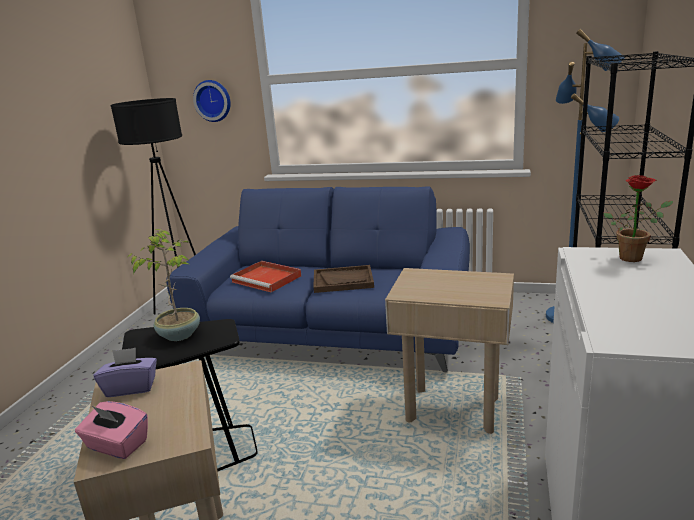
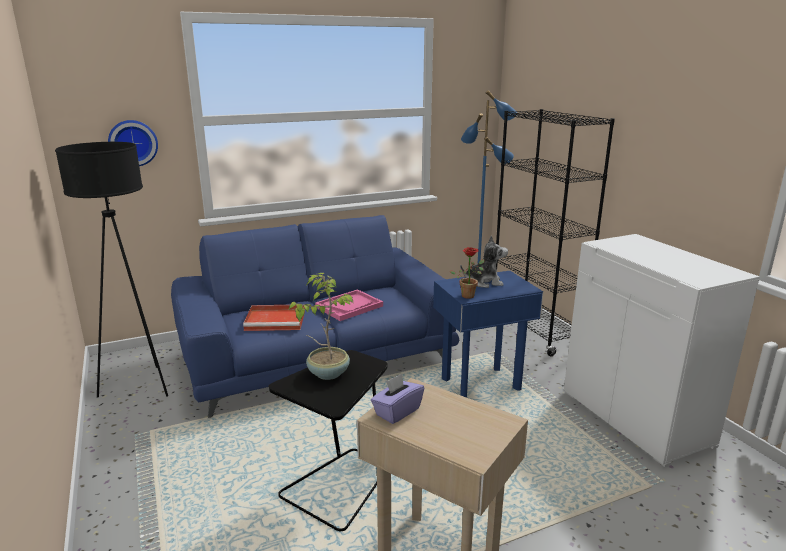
camera: 40 degrees left, 0 degrees up
(117, 445) = (467, 444): pink tissue box -> none
(343, 281) = (349, 306): brown tray -> pink tray
(452, 410) = (481, 385): beige side table -> blue side table
(454, 281) = (484, 282): none -> plush toy
(634, 257) = (627, 241): potted plant -> potted plant (469, 295)

